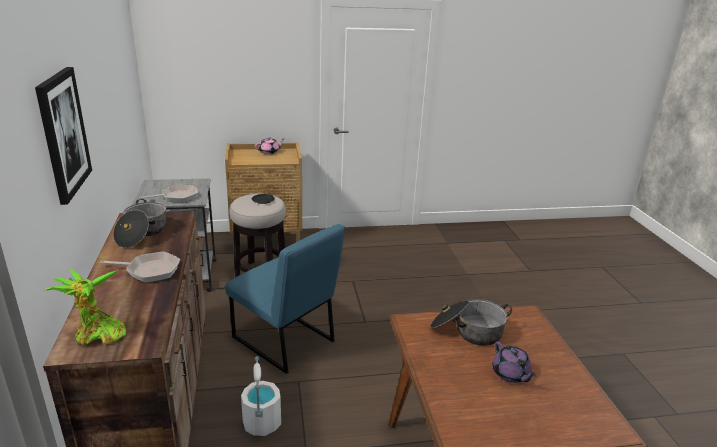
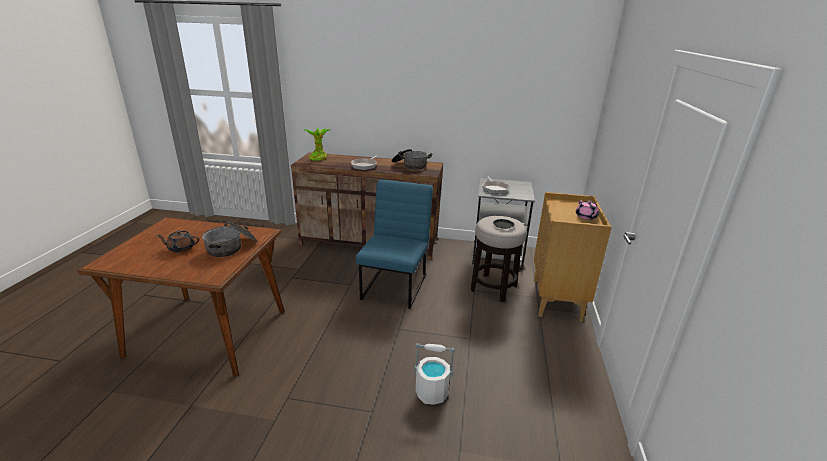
camera: 110 degrees right, 0 degrees up
(63, 133) = (389, 88): picture -> none
(262, 422) = (326, 268): white bucket -> white bucket (432, 392)
(285, 340) = (395, 286): blue chair -> blue chair turned 135 degrees clockwise
(510, 374) = (181, 248): purple teapot -> brown teapot

